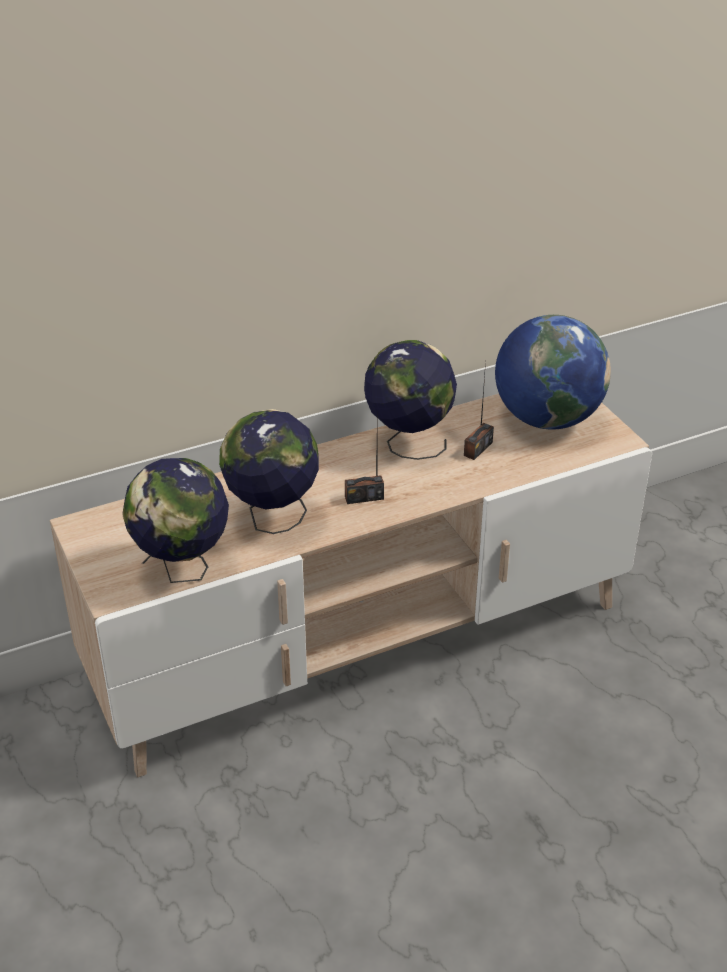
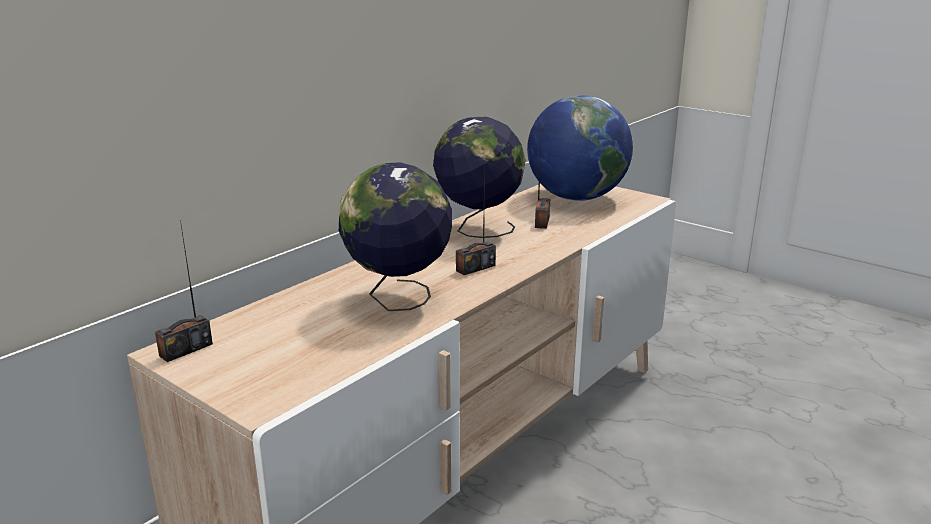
camera: 25 degrees left, 15 degrees down
(89, 527) = (186, 350): none -> radio
(183, 570) = (333, 359): globe -> none

